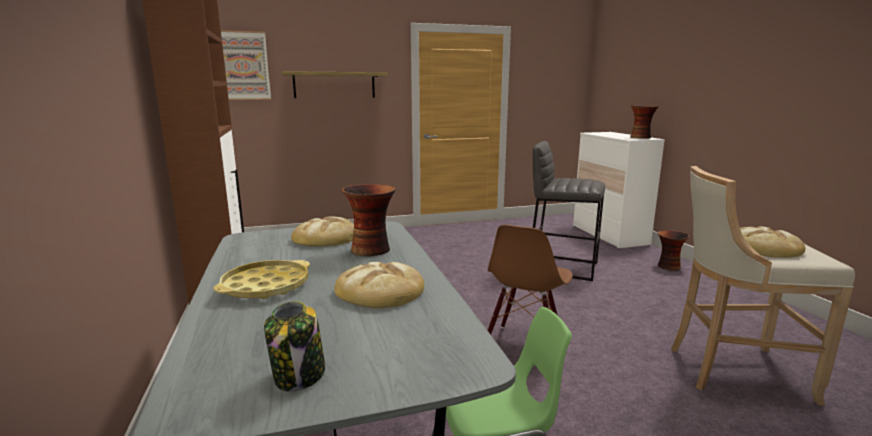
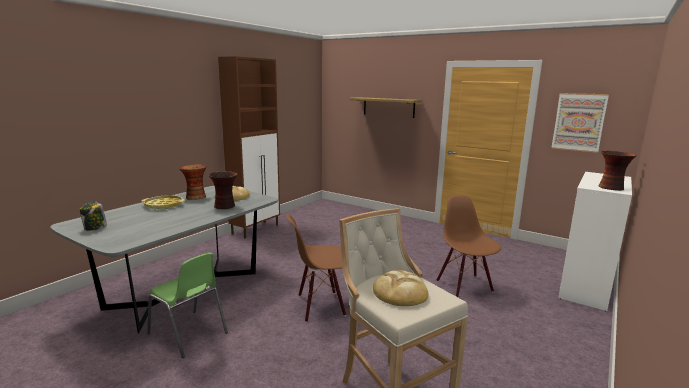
camera: 50 degrees right, 0 degrees up
(242, 66) = (339, 92): picture -> picture (578, 122)
(380, 291) = (175, 219): bread -> none
(562, 266) = (465, 286): grey stool -> brown chair
(668, 266) = (566, 331): vase -> vase (195, 197)

